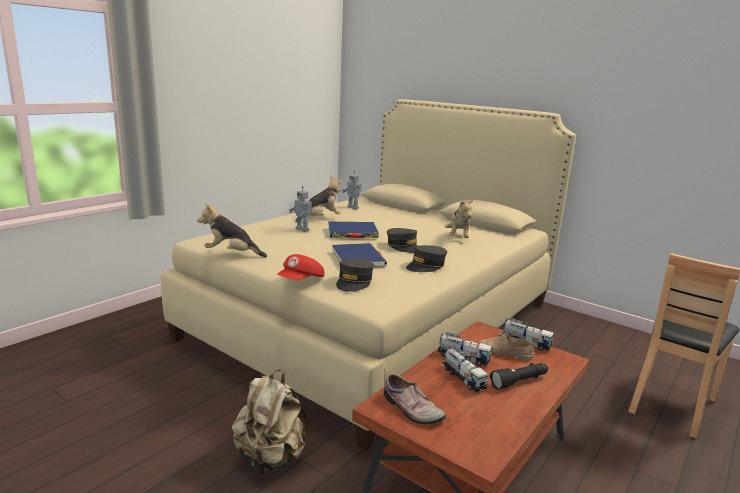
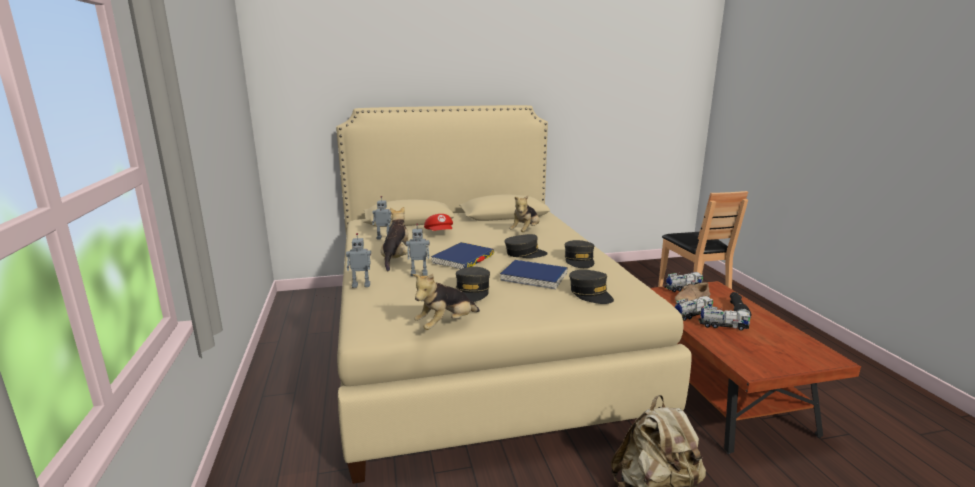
camera: 50 degrees left, 0 degrees up
(262, 222) = (361, 285): none -> toy robot
(294, 247) = (472, 291): none -> grey cap
(301, 281) = (567, 313): red cap -> red cap (440, 233)
(411, 409) = (760, 360): shoe -> none
(458, 237) = (525, 231): plush toy -> plush toy turned 75 degrees clockwise

